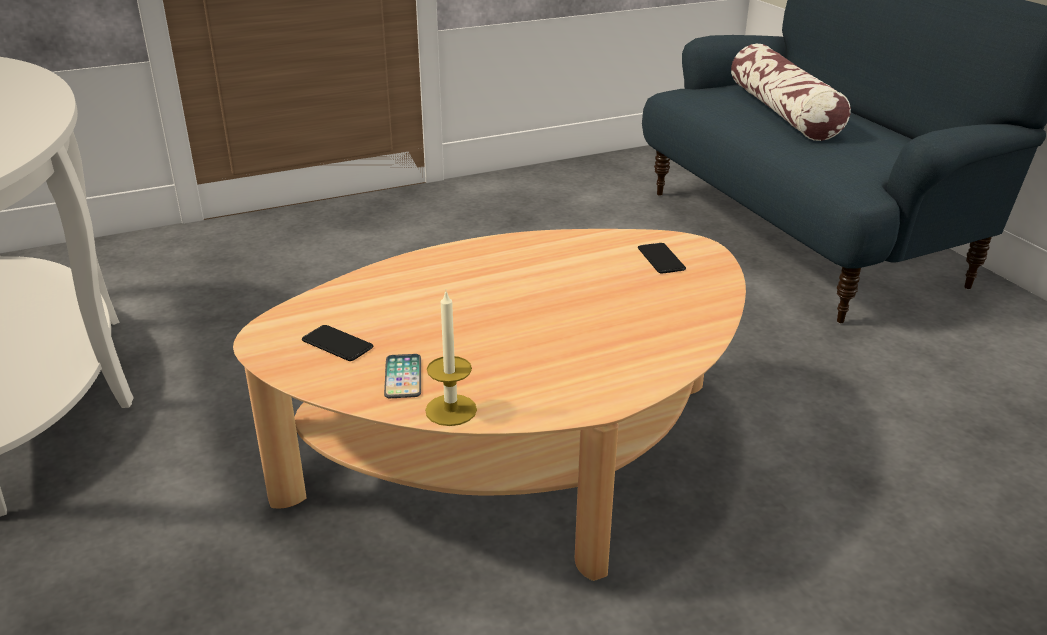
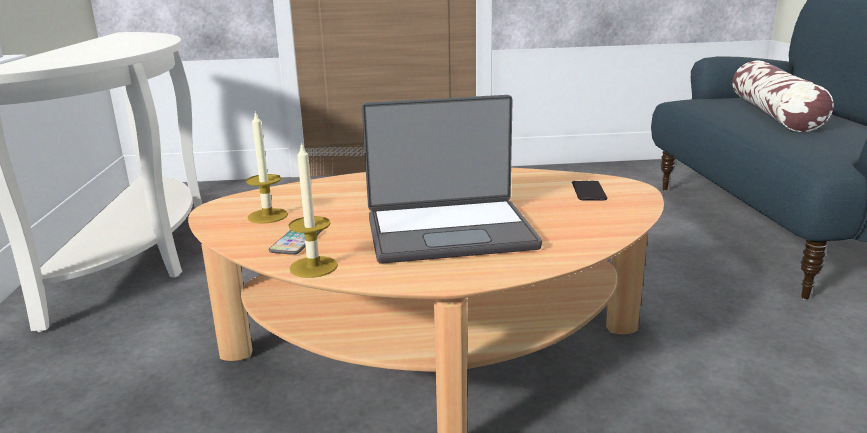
camera: 20 degrees right, 10 degrees down
(337, 344) = (268, 216): phone -> candle
(557, 338) = (449, 232): none -> laptop

